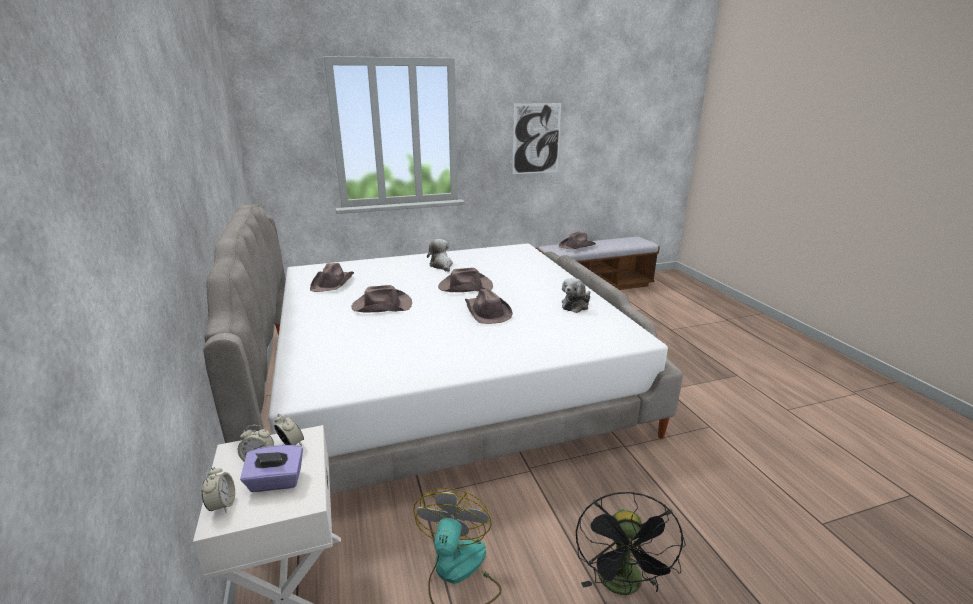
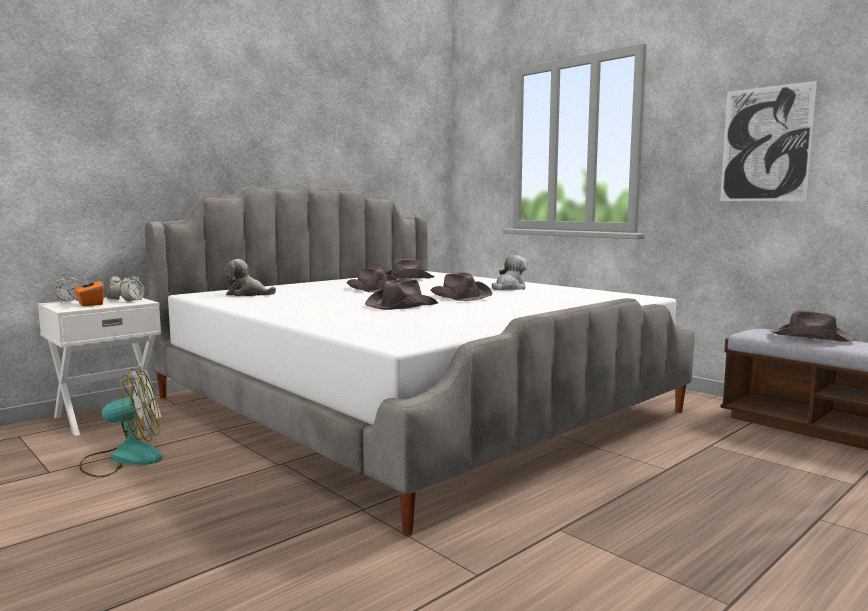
camera: 65 degrees right, 15 degrees down
(276, 481) = (90, 304): purple tissue box -> orange tissue box
(576, 305) = (474, 322): plush toy -> plush toy (247, 294)
(622, 586) = (104, 530): black fan -> none

